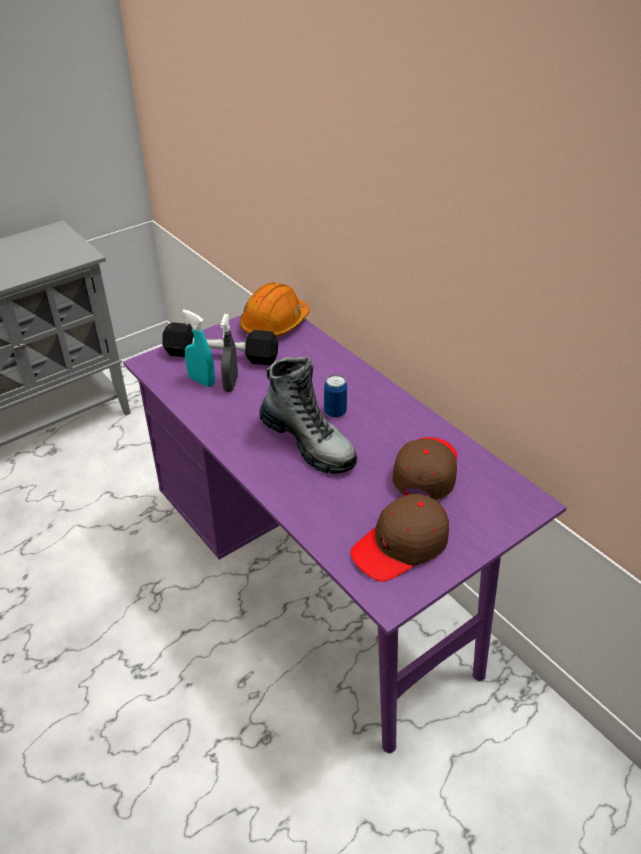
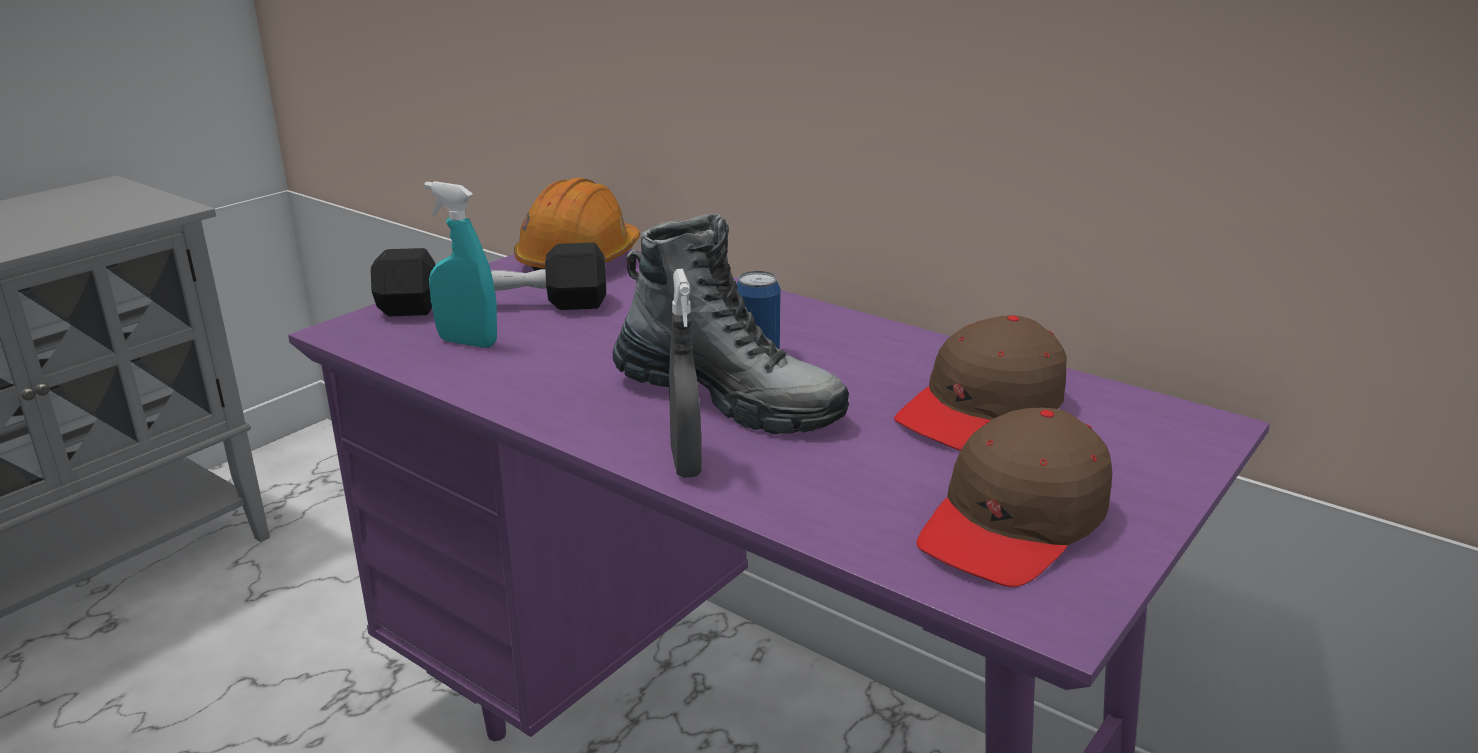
camera: 15 degrees left, 15 degrees down
(231, 384) = (530, 340): grey spray bottle -> grey spray bottle (685, 462)
(425, 471) = (981, 409): brown cap -> brown cap turned 135 degrees counterclockwise

